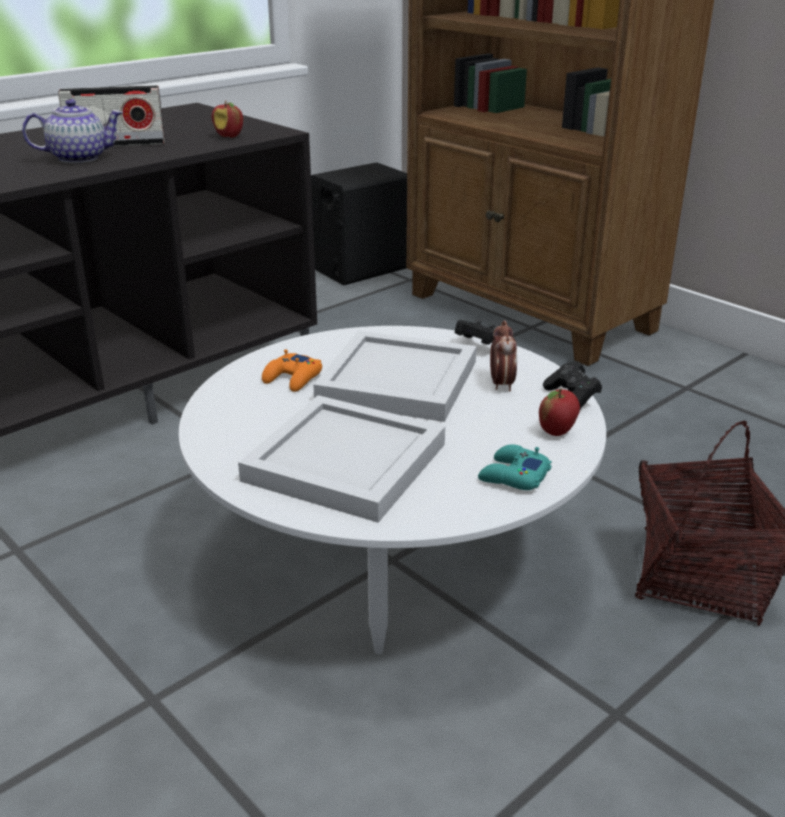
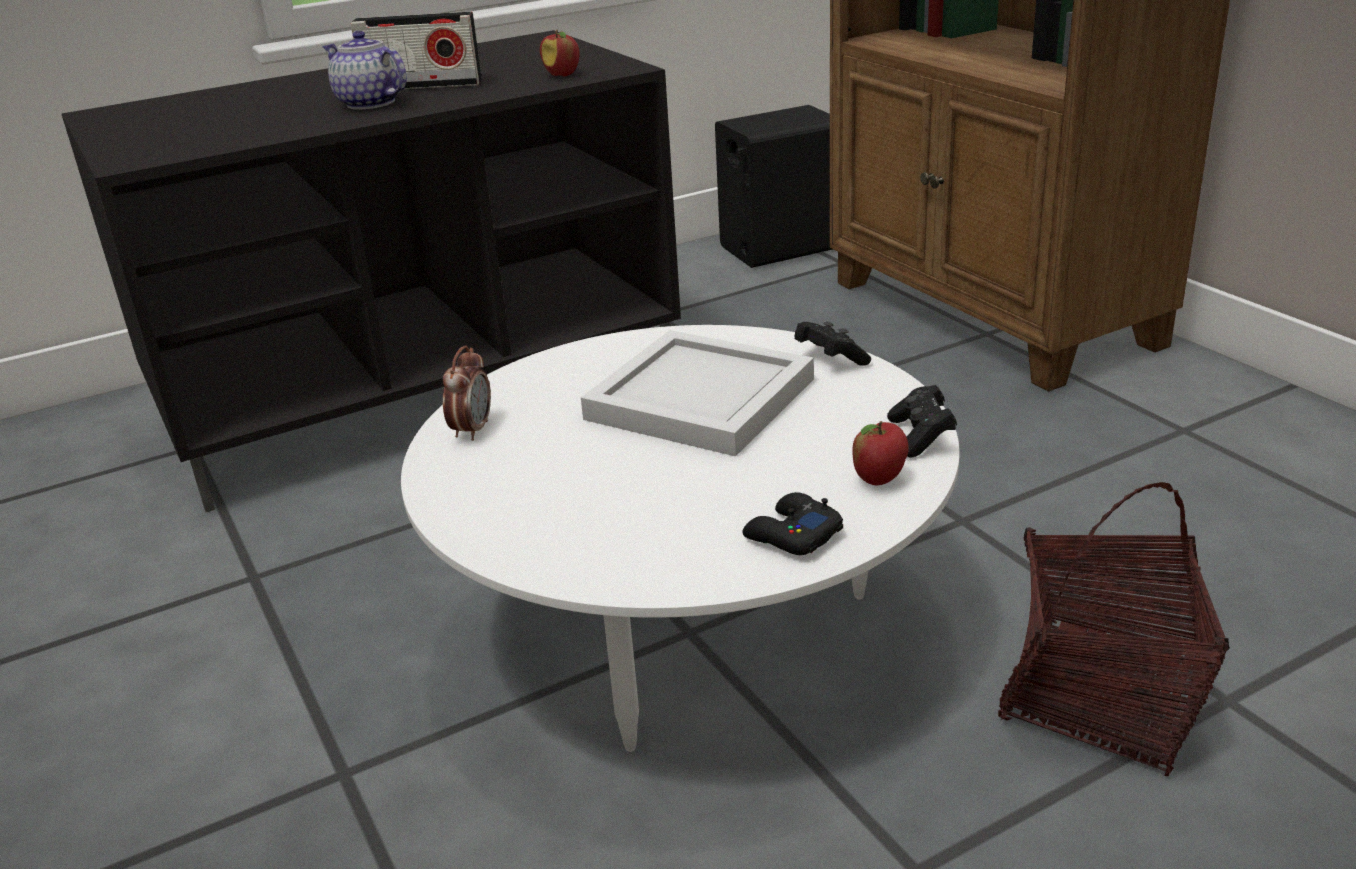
camera: 15 degrees right, 0 degrees up
(79, 158) = (369, 103): teapot -> teapot turned 135 degrees counterclockwise
(293, 378) = (570, 388): orange game controller -> none
(344, 460) = (585, 497): white tray -> none
(501, 384) = (834, 410): alarm clock -> alarm clock (472, 430)
(513, 476) = (792, 535): turquoise game controller -> black game controller

